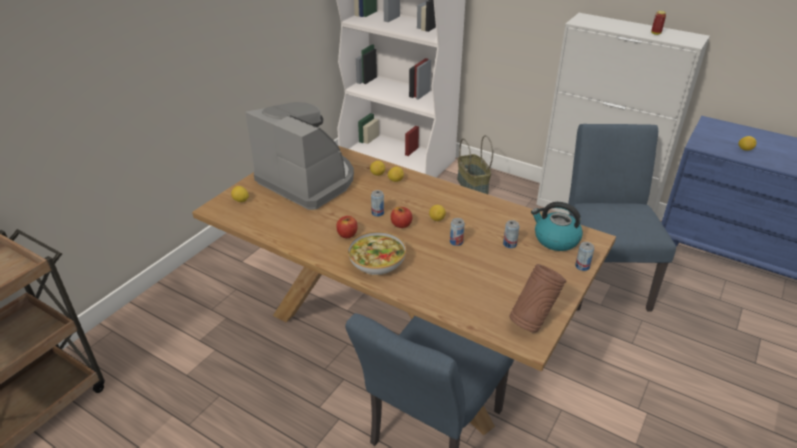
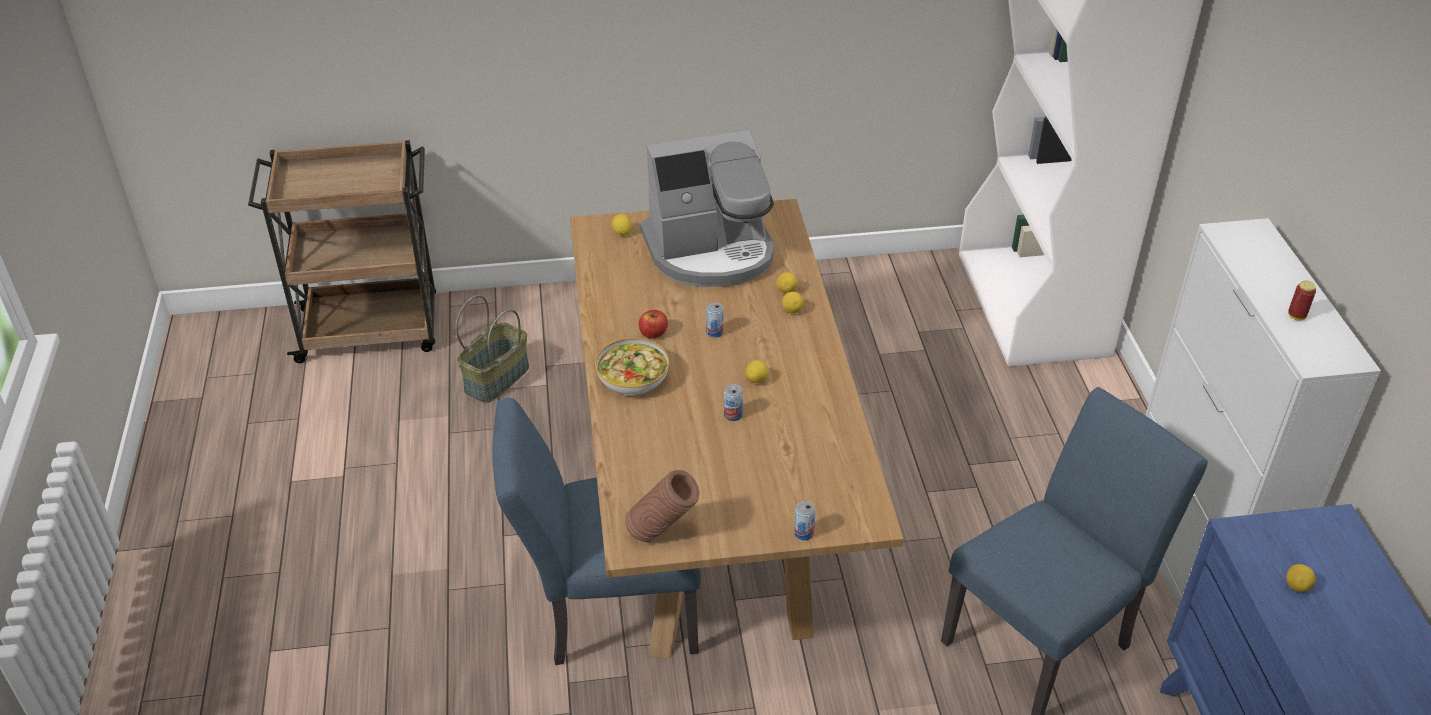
camera: 50 degrees right, 5 degrees up
(308, 180) = (711, 252): coffee machine -> coffee machine turned 75 degrees clockwise
(401, 225) = (715, 360): apple -> none
(471, 186) = (1074, 407): basket -> basket (496, 377)
(509, 244) = (777, 457): can -> none
(555, 239) = (831, 489): kettle -> none

